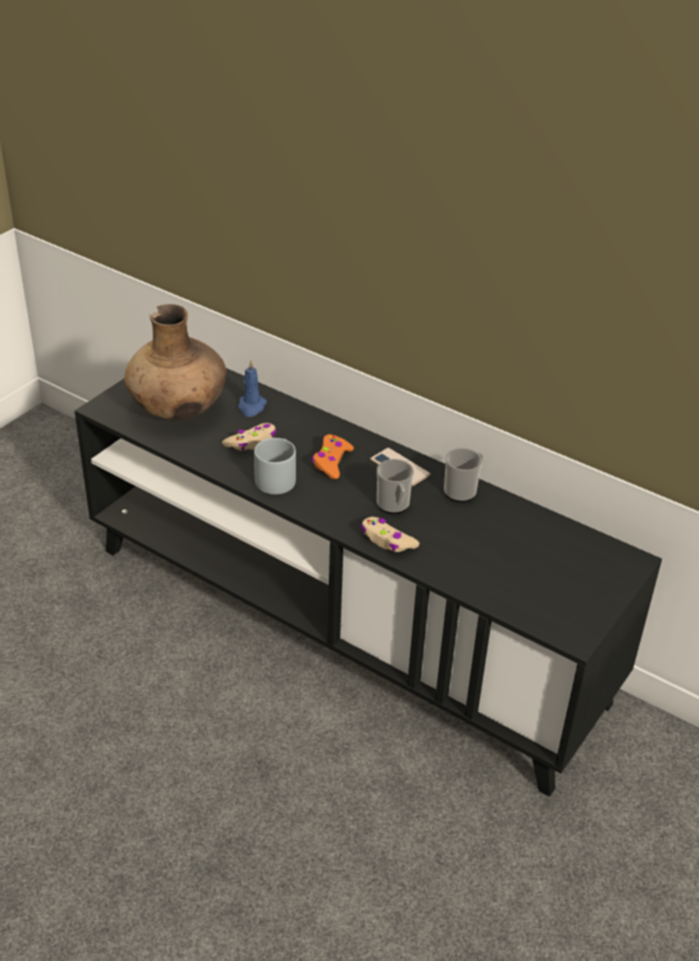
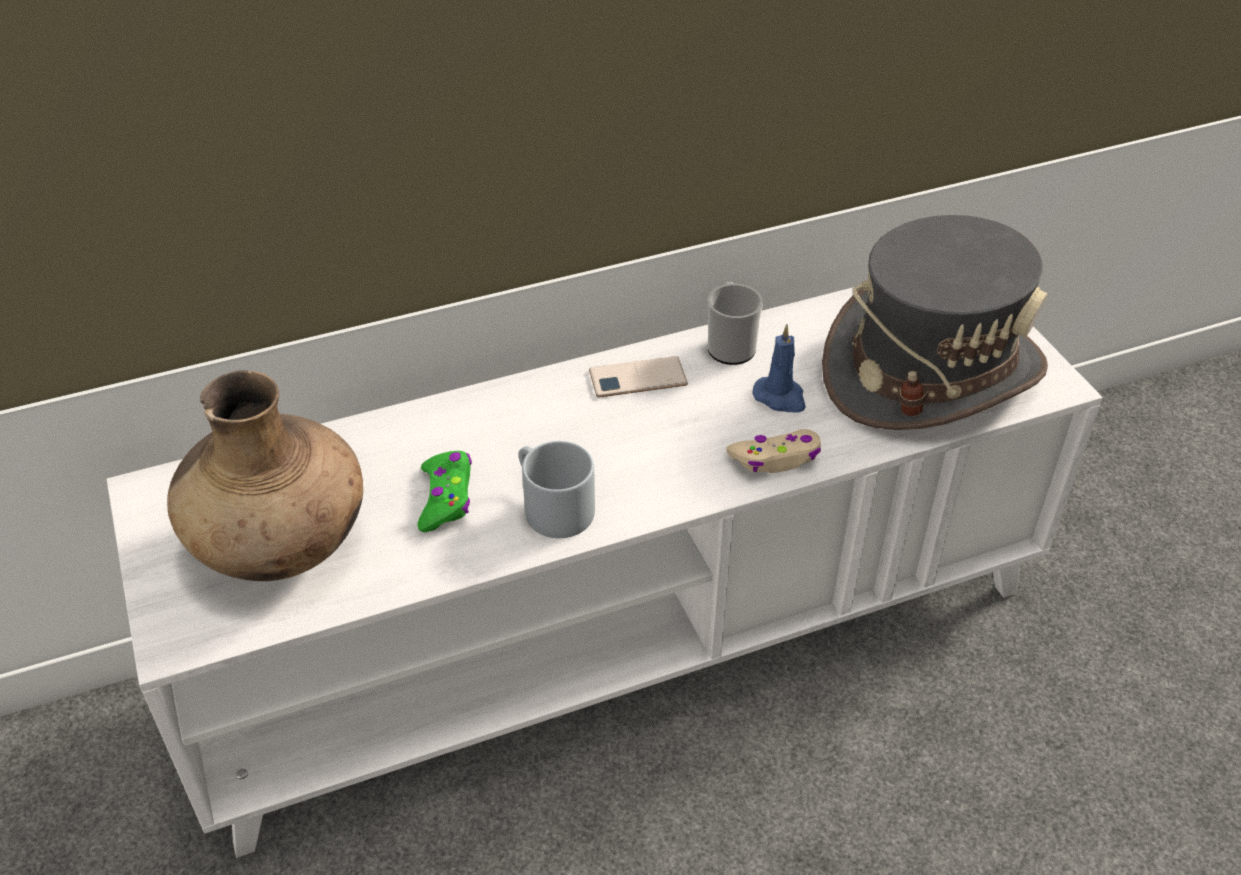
camera: 55 degrees left, 5 degrees up
(251, 407) = (363, 460): blue candle -> blue candle (780, 397)
(251, 442) = (446, 497): beige game controller -> green game controller
(331, 462) = (568, 435): orange game controller -> none
(344, 622) = (620, 637): black tv stand -> white tv stand
(394, 506) = (711, 419): mug -> none
(528, 577) = (931, 370): none -> grey hat

